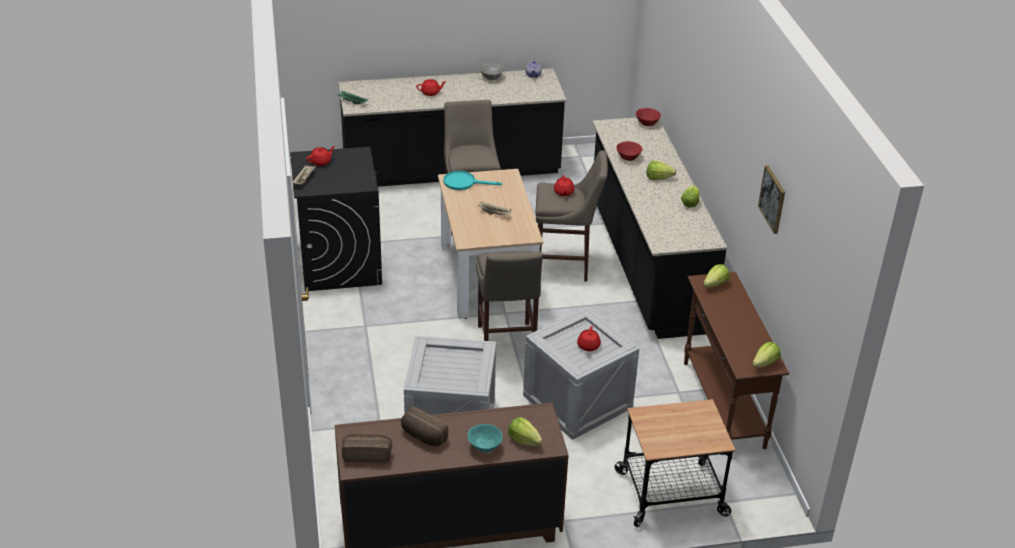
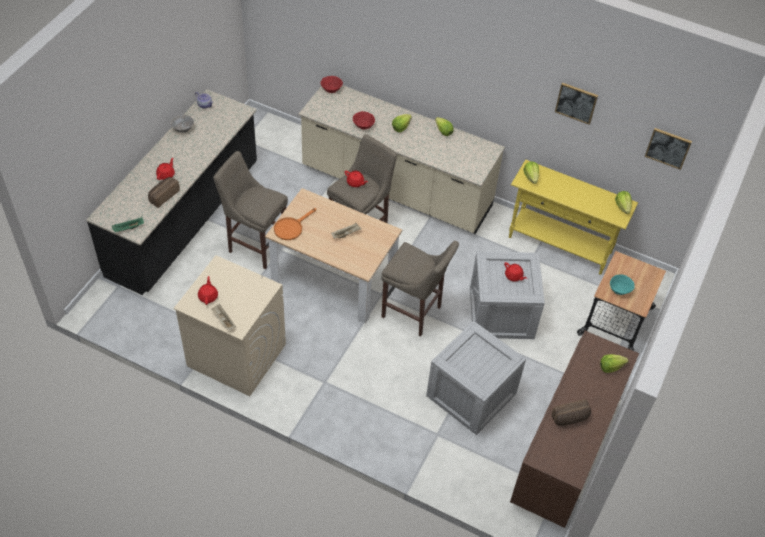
camera: 55 degrees left, 15 degrees up
(340, 263) = (236, 355): black washing machine -> beige washing machine
(367, 454) = (566, 460): bread -> bread (163, 195)
(464, 183) = (291, 228): turquoise frying pan -> orange frying pan
(484, 447) = (603, 391): turquoise bowl -> turquoise bowl (620, 290)
(645, 264) = (396, 188): black counter -> beige counter
(723, 405) = (560, 245): brown console table -> yellow console table
(817, 294) = (668, 148): none -> picture

